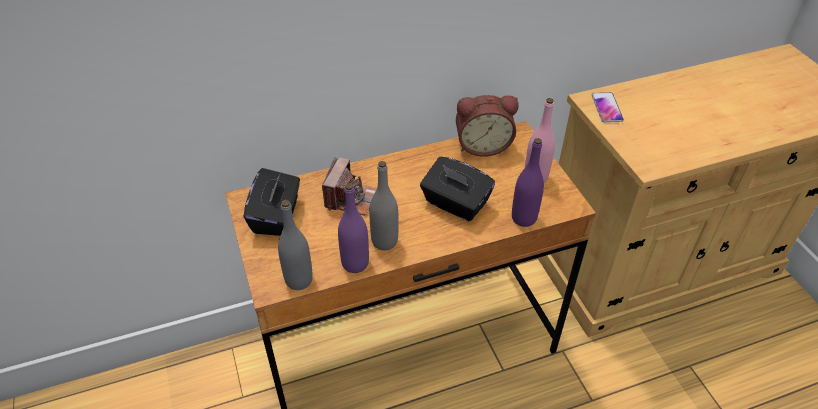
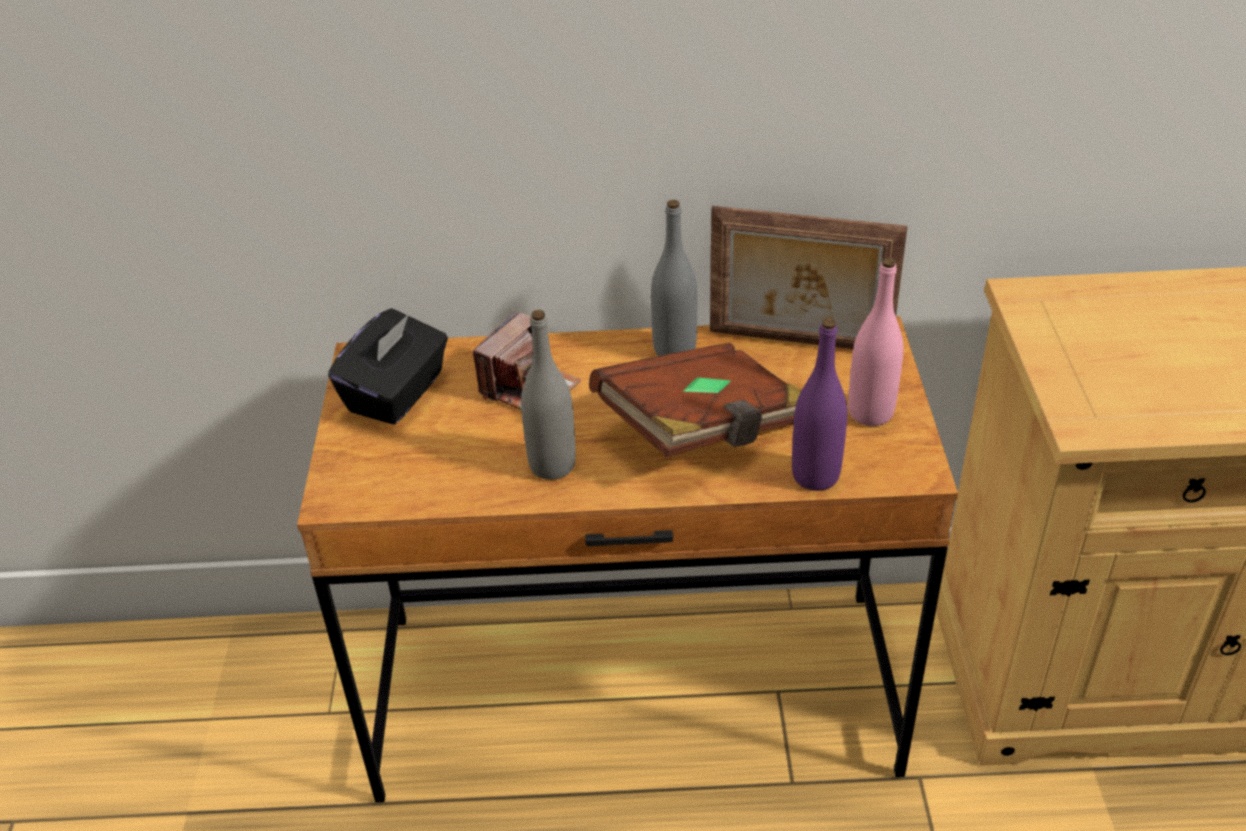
camera: 20 degrees right, 5 degrees down
(299, 280) = (384, 496): grey bottle -> grey bottle (674, 349)
(355, 263) = (487, 490): purple bottle -> none
(455, 203) = (703, 429): black tissue box -> brown book
(482, 145) = (799, 343): alarm clock -> picture frame
(606, 108) = (1050, 312): phone -> none

